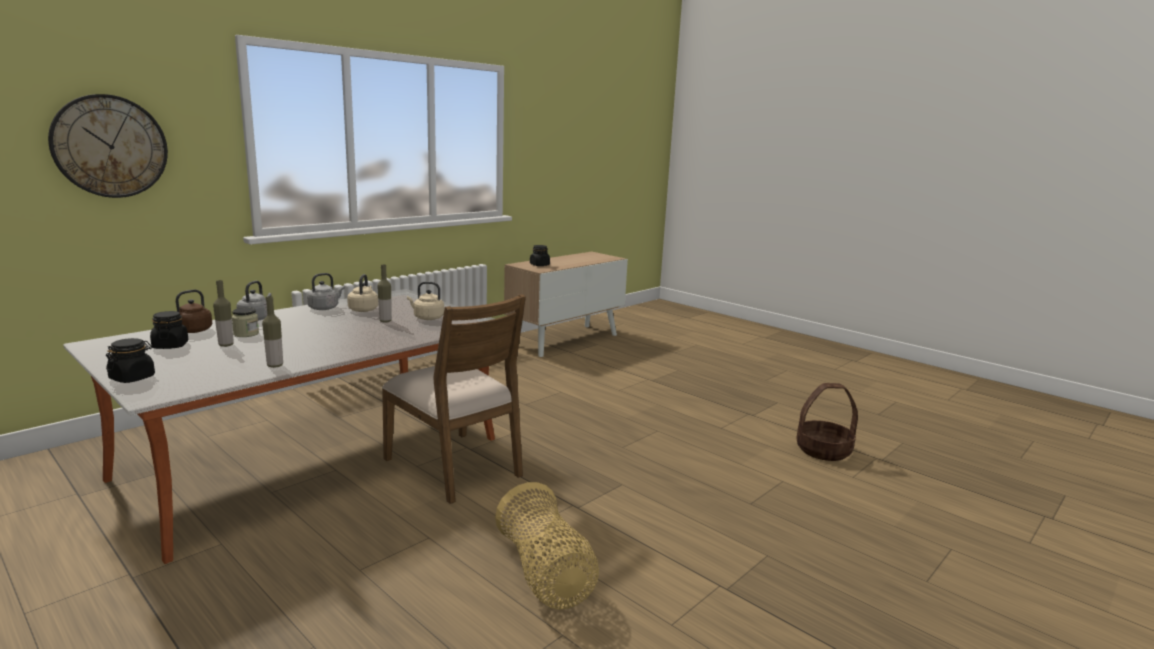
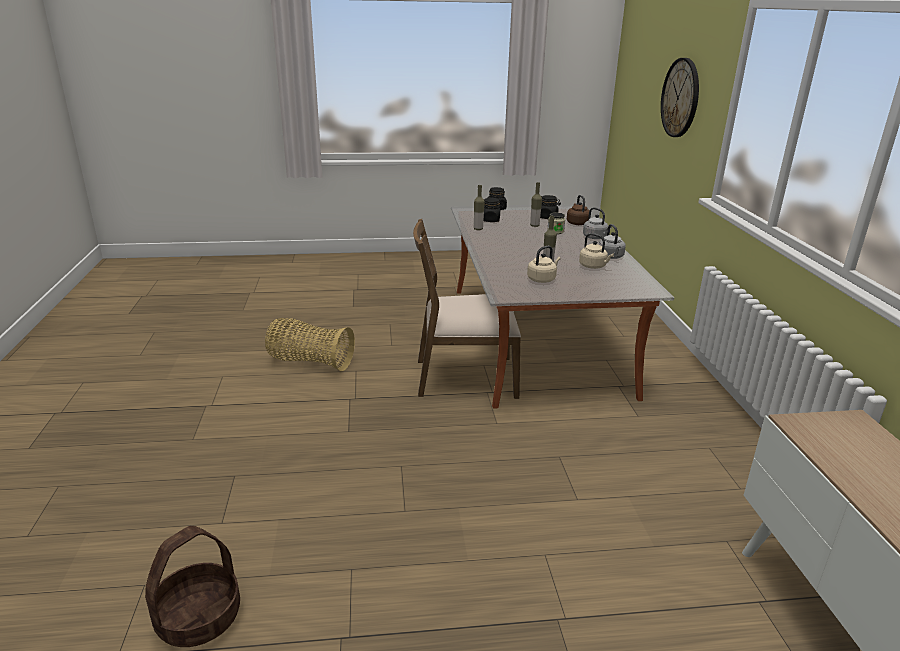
camera: 130 degrees right, 10 degrees up
(539, 265) = (850, 440): black jar -> black jar (490, 220)

